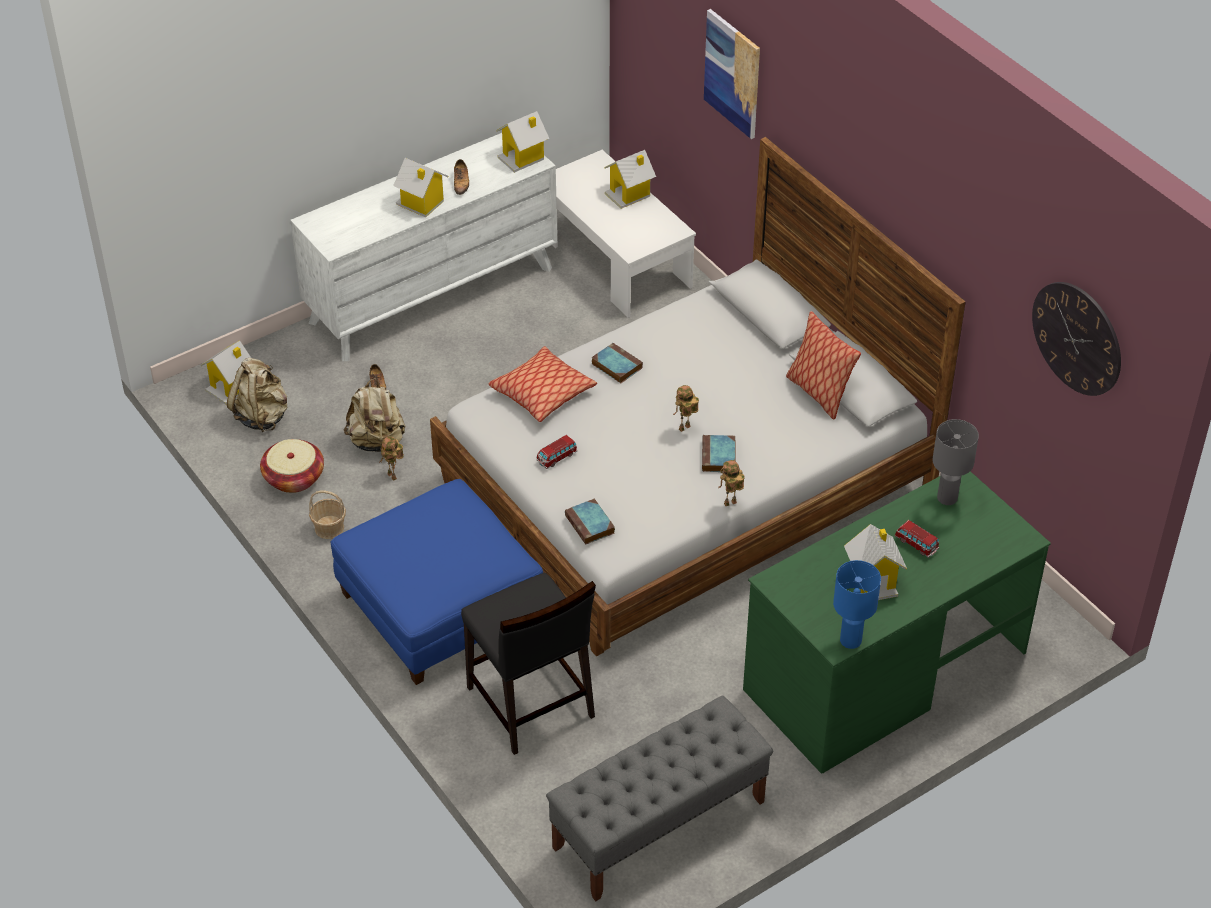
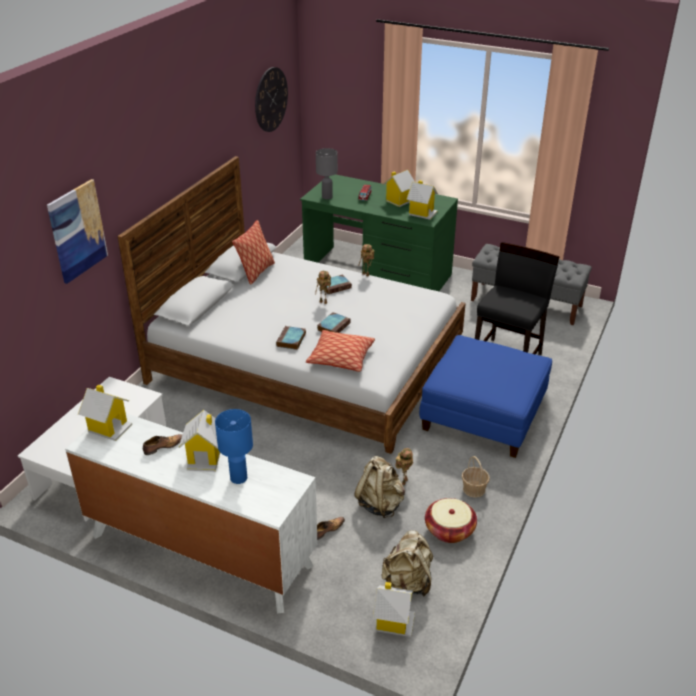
camera: 120 degrees left, 10 degrees down
(557, 457) = (389, 334): toy car -> none
(590, 525) = (427, 307): book -> book (334, 326)
(629, 194) = (76, 420): toy house -> toy house (422, 213)
(851, 640) = (439, 197): blue table lamp -> blue table lamp (238, 477)

